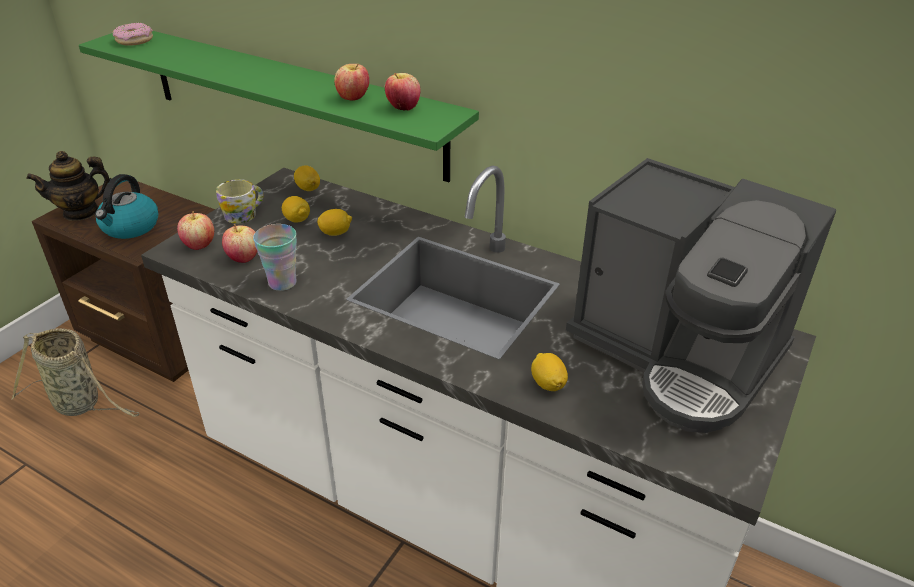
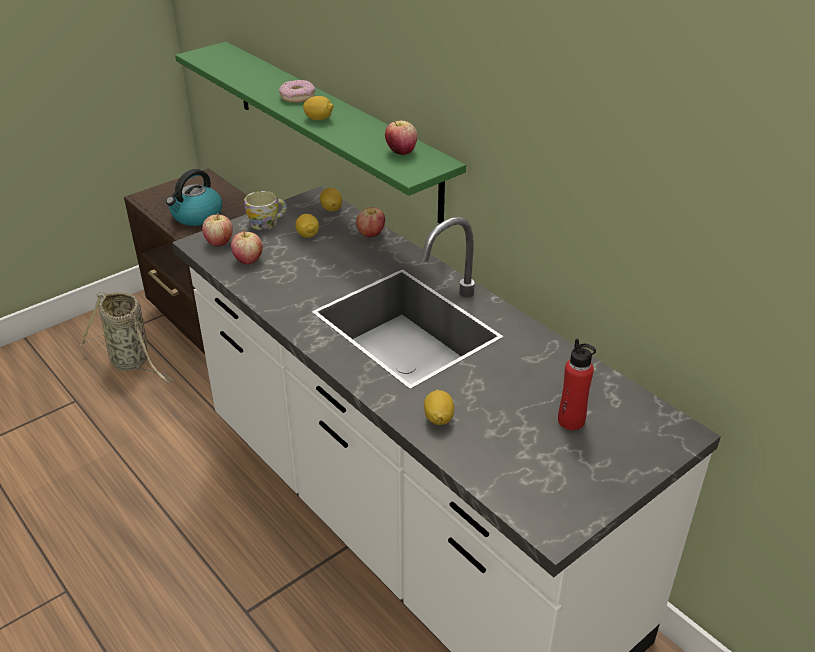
camera: 20 degrees right, 0 degrees up
(81, 212) = (164, 196): teapot -> none
(134, 40) = (219, 56): donut -> donut (297, 97)
(282, 282) = (268, 287): cup -> none
(336, 233) = (333, 253): lemon -> lemon (319, 119)
(353, 98) = (364, 136): apple -> apple (371, 234)
(677, 354) = (571, 421): coffee machine -> red bottle

